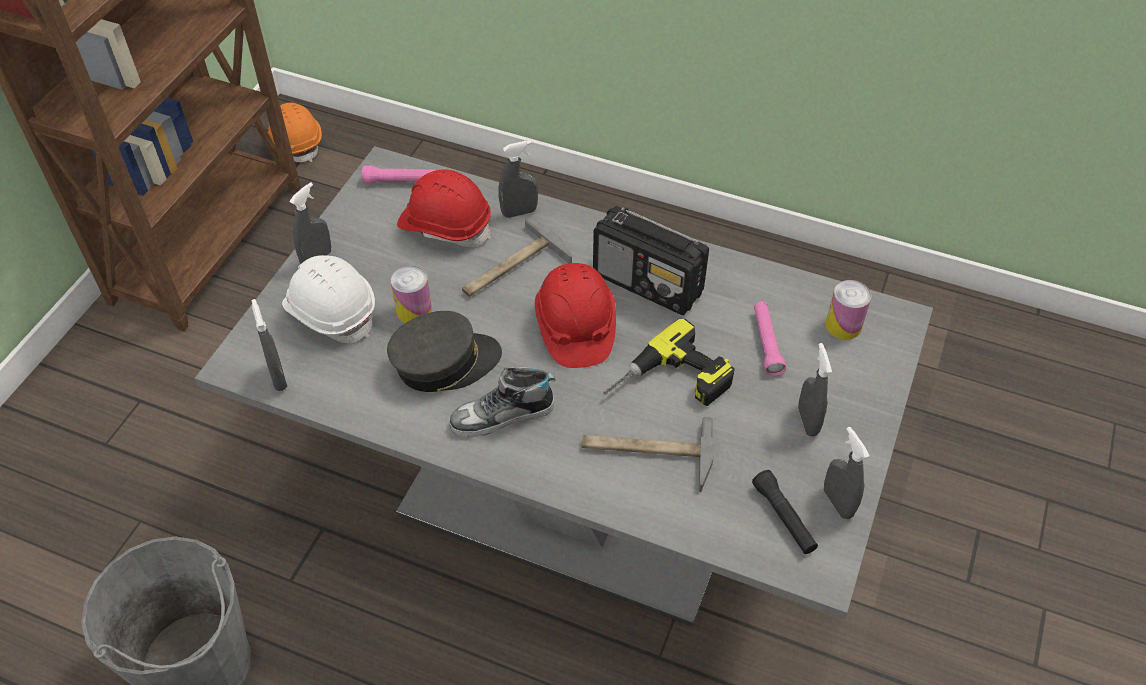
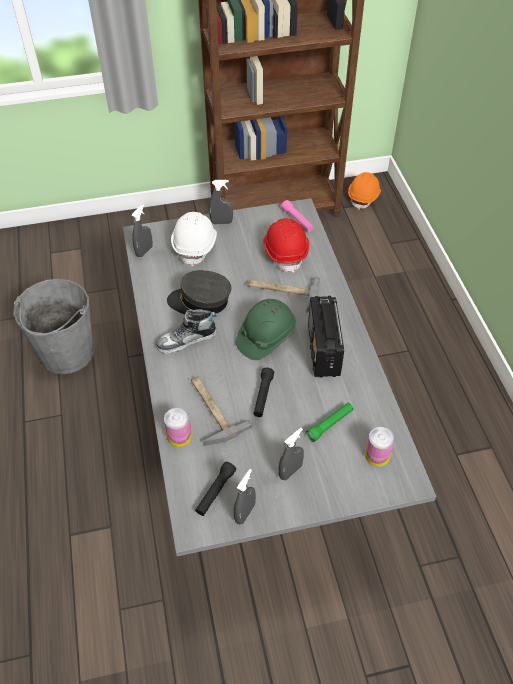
camera: 55 degrees right, 0 degrees up
(414, 311) = (222, 272): can -> can (179, 436)
(445, 363) = (200, 301): grey cap -> grey cap turned 150 degrees clockwise
(502, 416) = (187, 340): shoe -> shoe turned 60 degrees counterclockwise
(519, 212) = (321, 273): grey spray bottle -> none
(575, 327) = (266, 337): red hard hat -> green hard hat
(670, 384) = (263, 396): power drill -> black flashlight
(766, 343) = (329, 424): pink flashlight -> green flashlight

